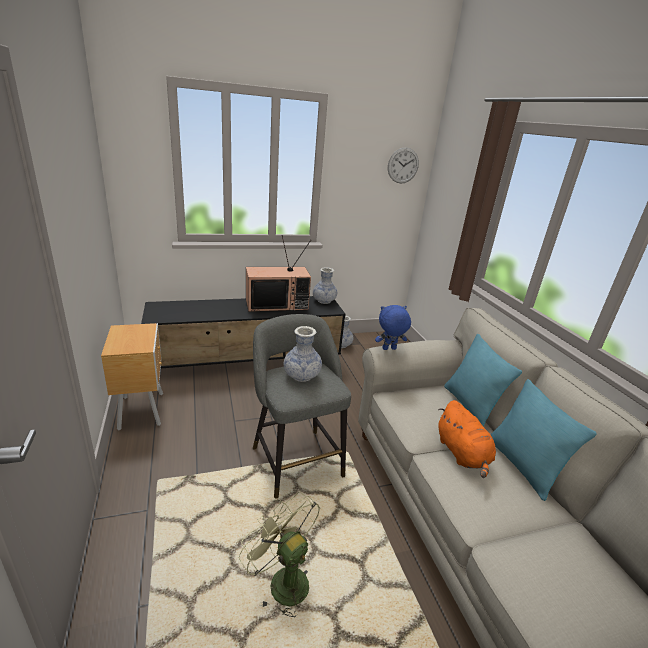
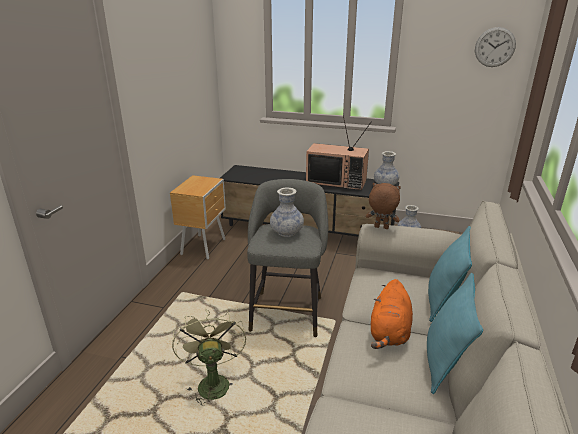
camera: 35 degrees right, 0 degrees up
(389, 349) = (381, 228): blue plush toy -> brown plush toy

